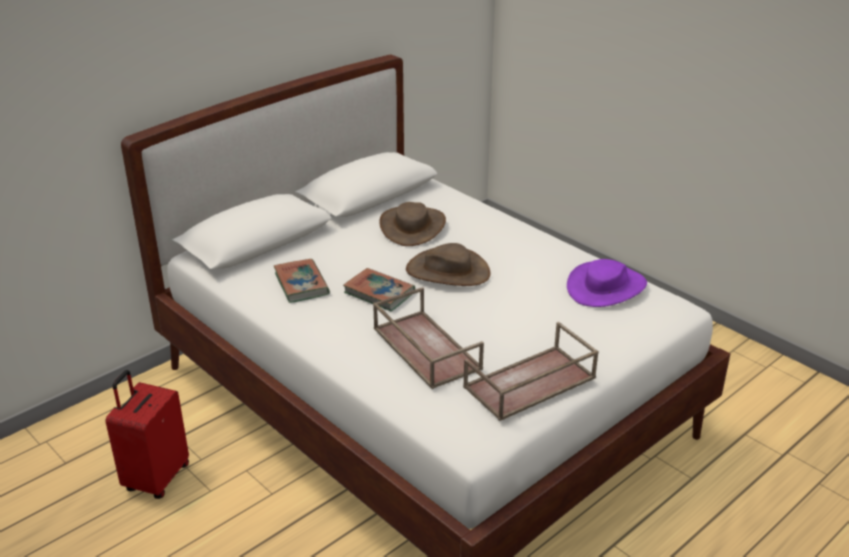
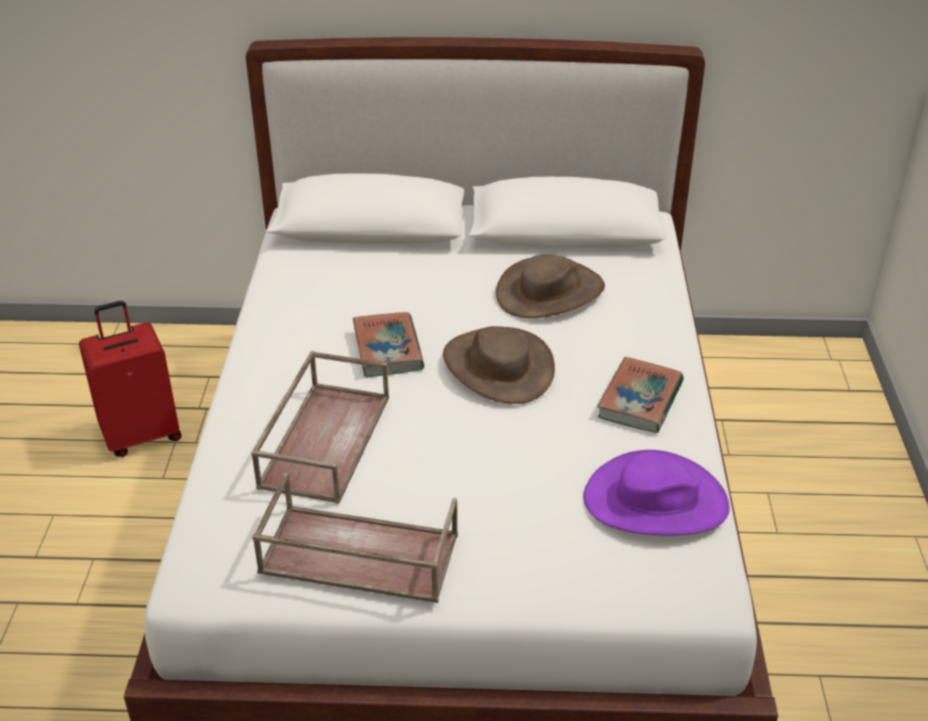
camera: 45 degrees right, 5 degrees up
(301, 284) = (335, 296): book -> book (640, 400)

